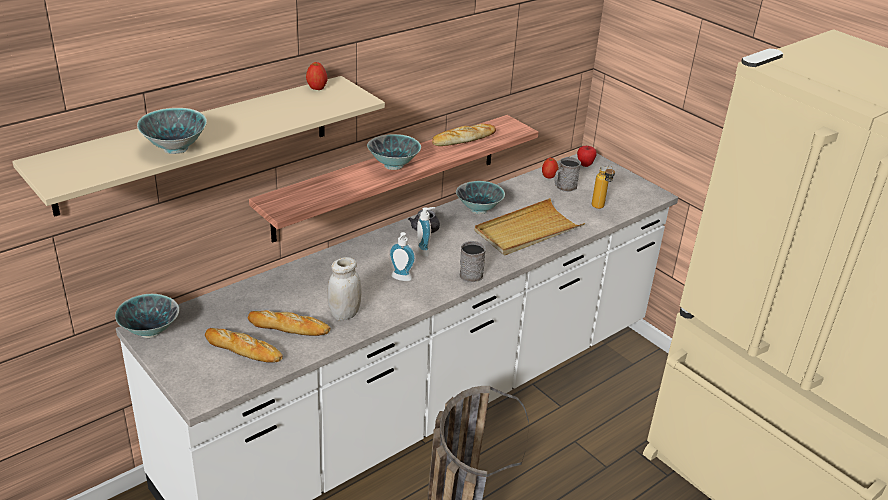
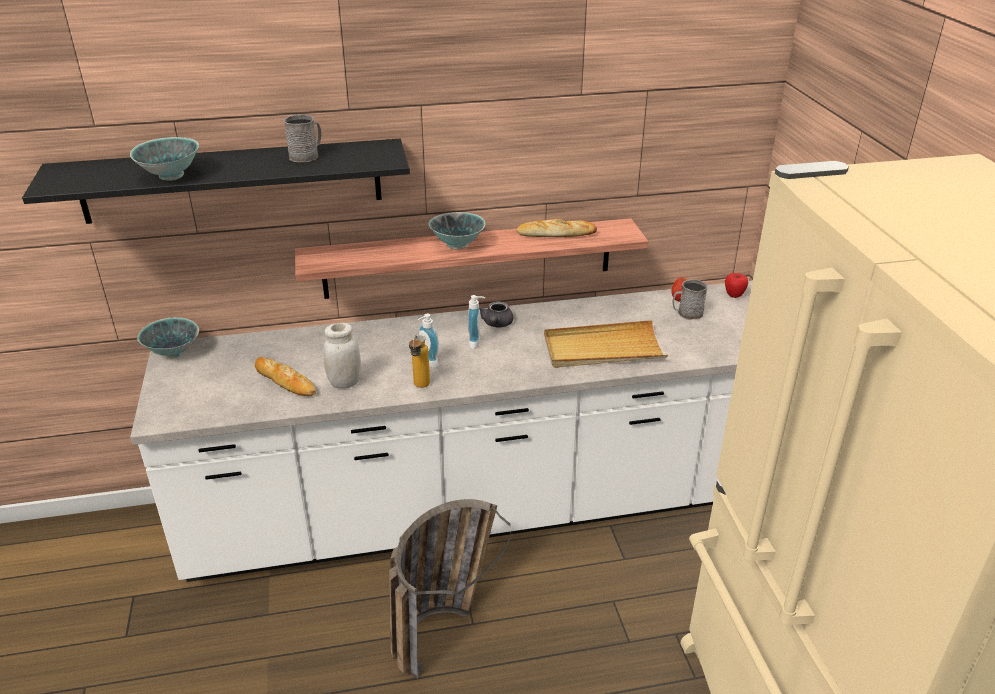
camera: 30 degrees right, 0 degrees up
(197, 143) = (232, 181): beige shelf -> black shelf
(243, 349) = (229, 390): bread -> none
(316, 88) = (361, 145): apple -> none
(471, 273) = (503, 376): grey mug -> grey mug (307, 155)
(479, 210) = (570, 316): bowl -> none
(600, 208) = (709, 345): bottle -> bottle (420, 387)

